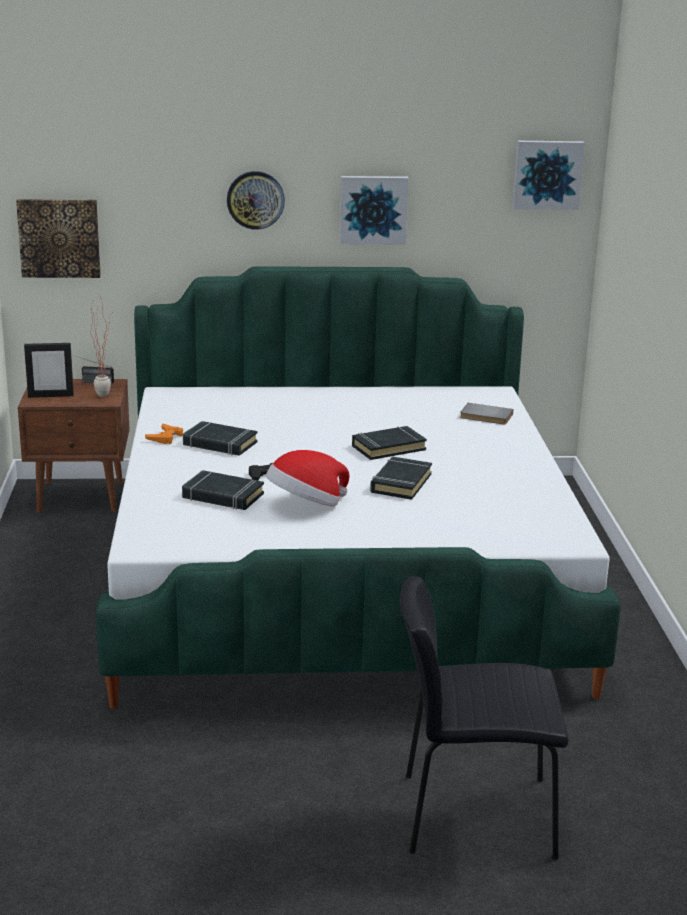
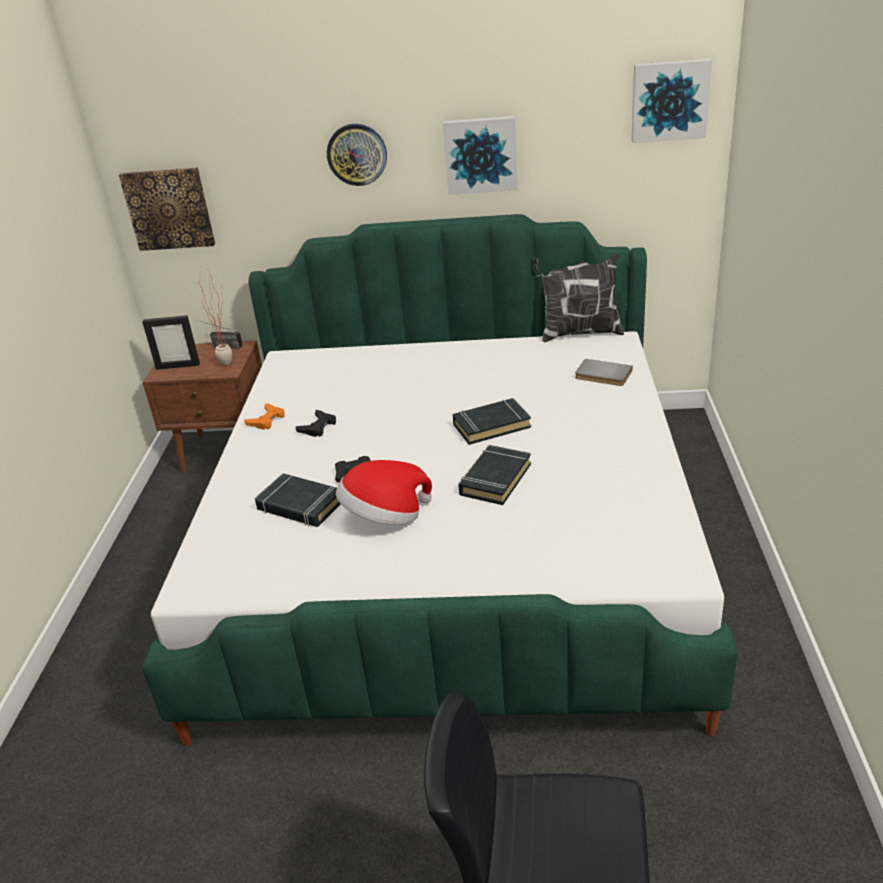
camera: 10 degrees right, 10 degrees up
(219, 444) = (318, 427): black book -> black game controller
(457, 385) = (578, 333): none -> pillow

